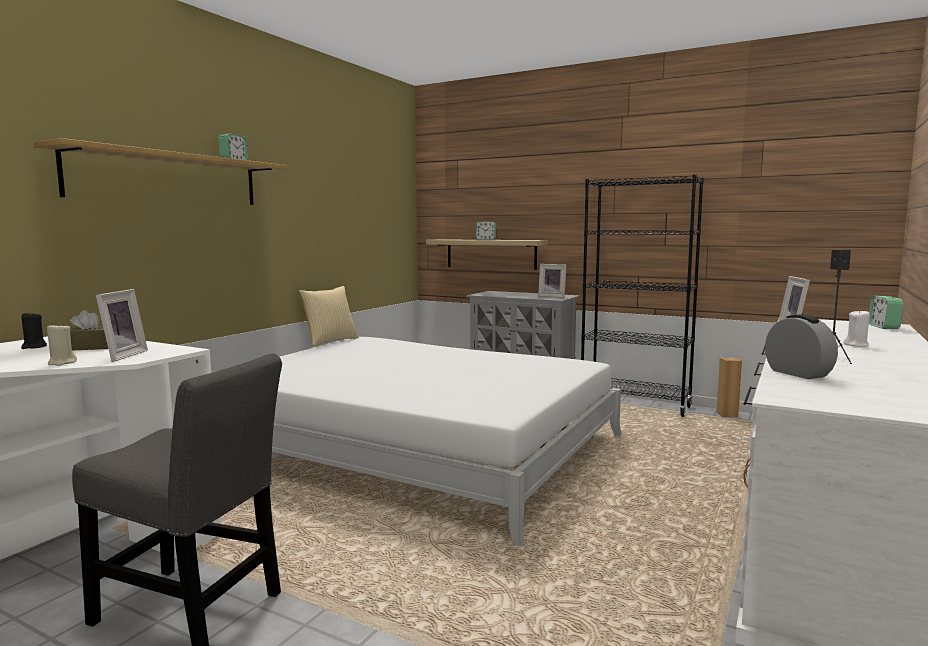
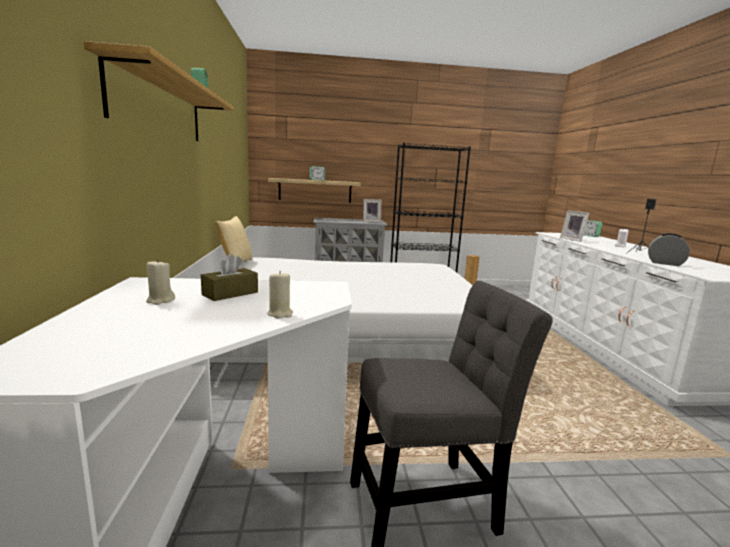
camera: 35 degrees left, 5 degrees up
(34, 347) = (160, 300): black candle -> beige candle
(120, 356) = (304, 298): picture frame -> none

